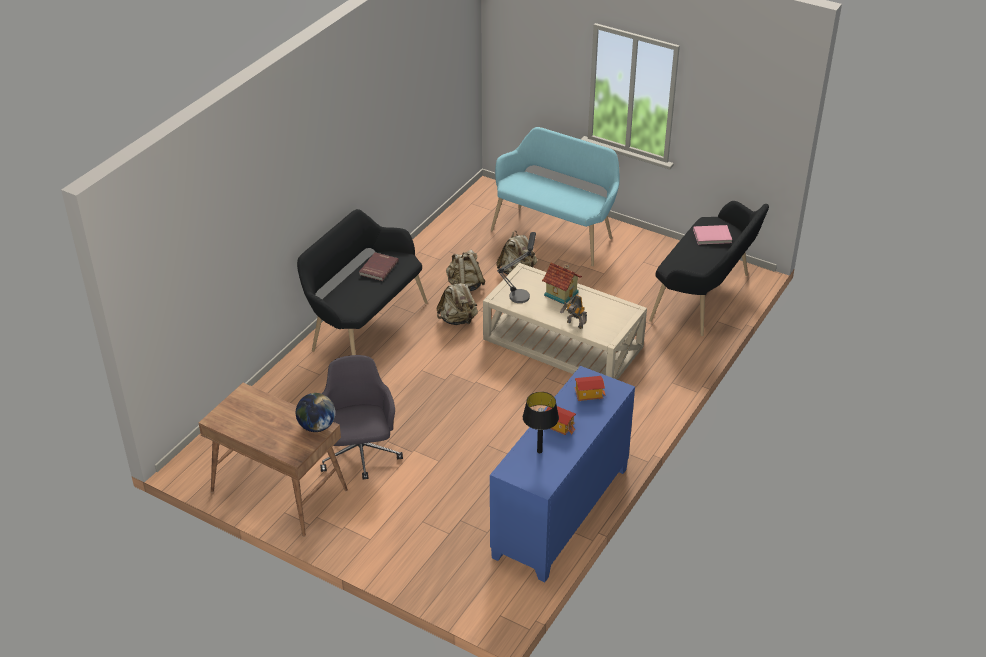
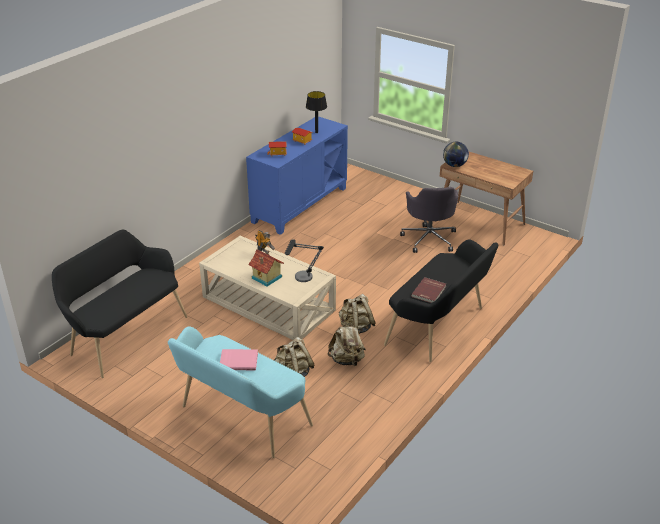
camera: 175 degrees left, 5 degrees down
(712, 236) = (107, 305): pink book -> pink book (239, 361)

